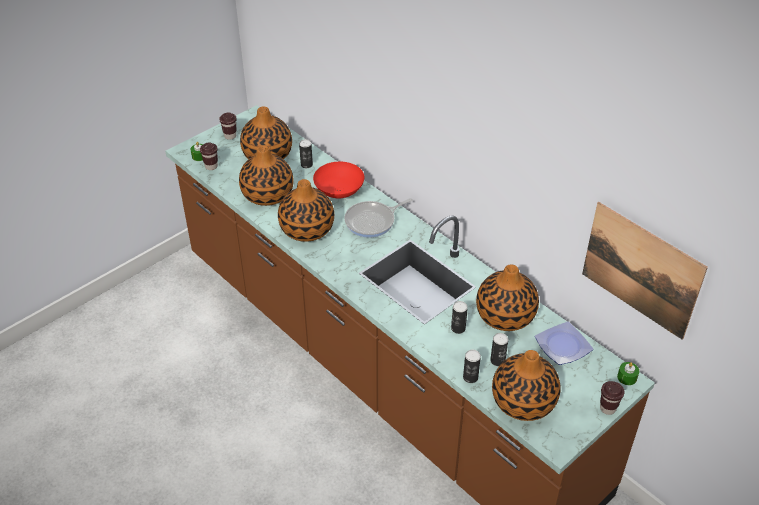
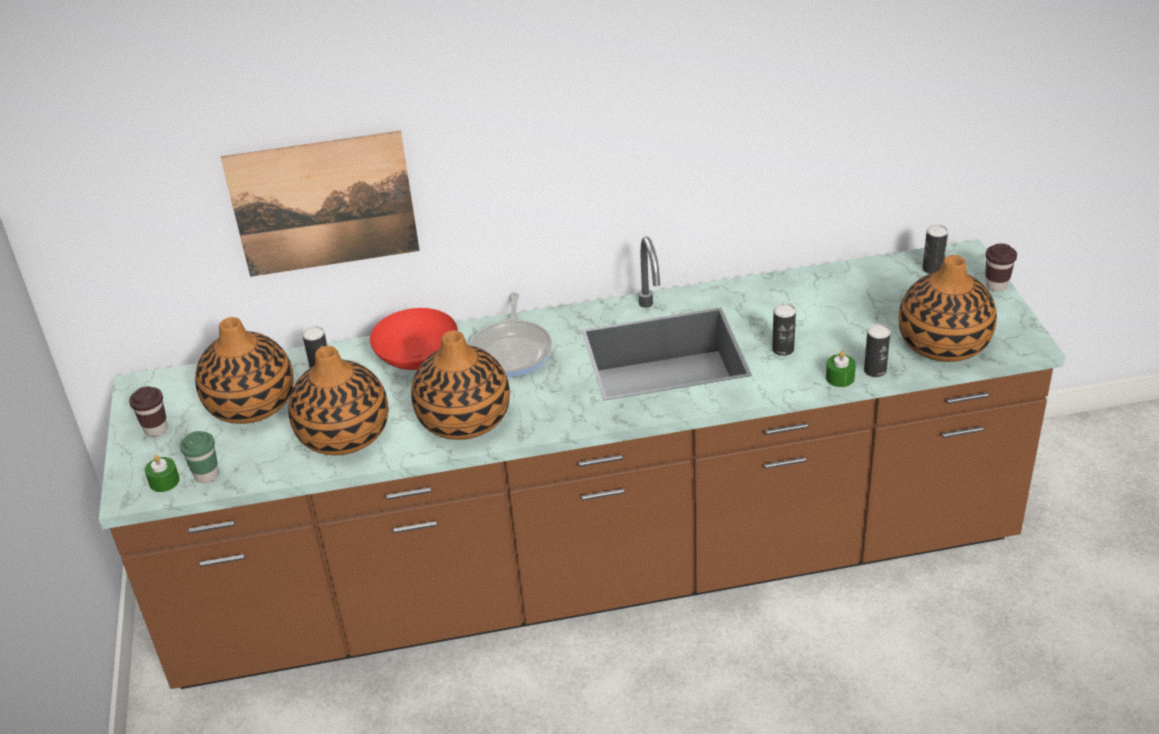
camera: 55 degrees left, 5 degrees down
(211, 166) = (206, 475): brown cup -> green cup
(497, 360) = (863, 338): can -> can (932, 269)
(505, 315) = (790, 303): vase -> none
(564, 346) = (878, 279): plate -> none
(627, 377) = (959, 254): green candle -> green candle (840, 377)
(641, 270) = (928, 106): picture -> picture (323, 204)

